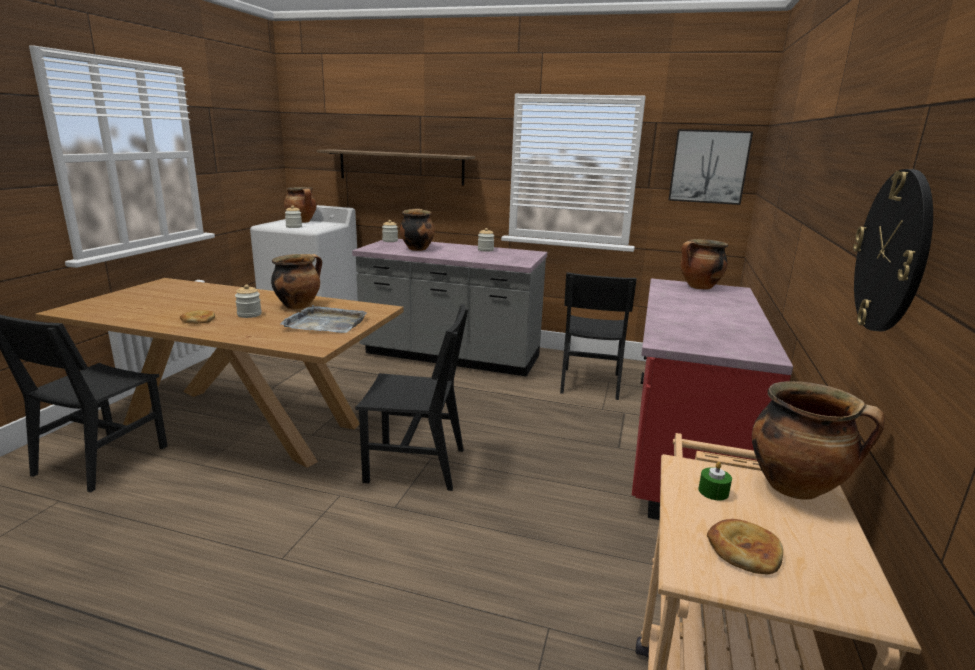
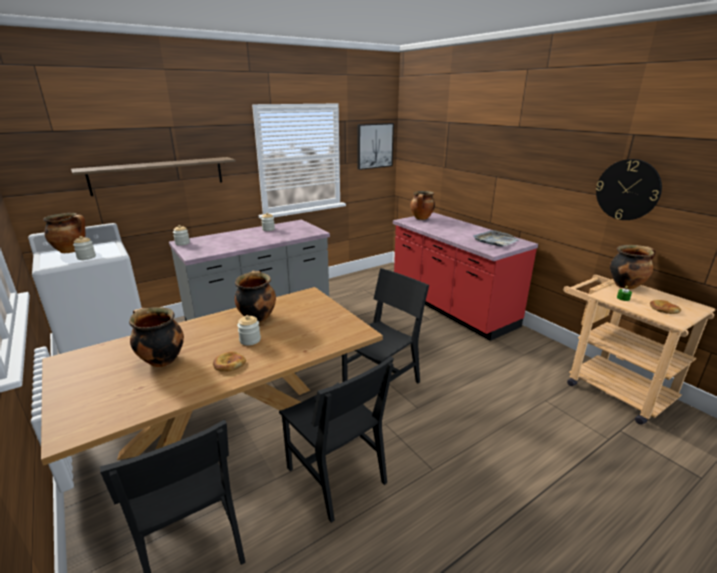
camera: 50 degrees left, 5 degrees up
(326, 323) = (315, 318): grey tray -> grey tray (496, 240)
(417, 249) = (225, 243): cooking pot -> cooking pot (161, 360)
(590, 383) = (359, 295): black chair -> black chair (335, 475)

